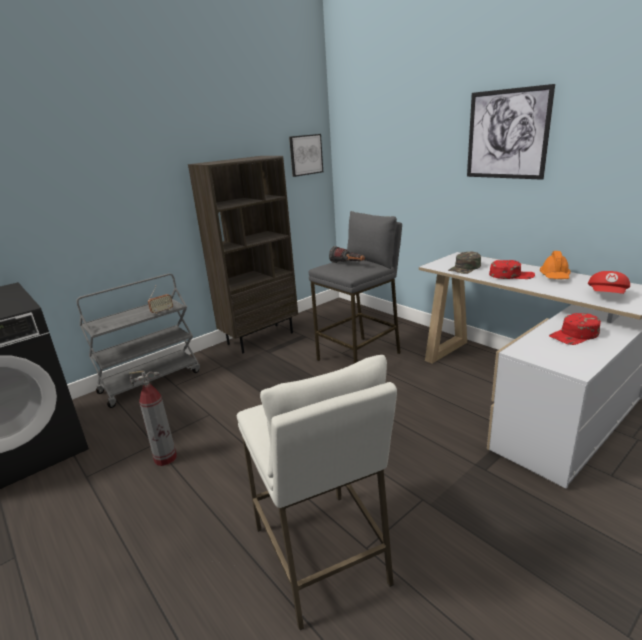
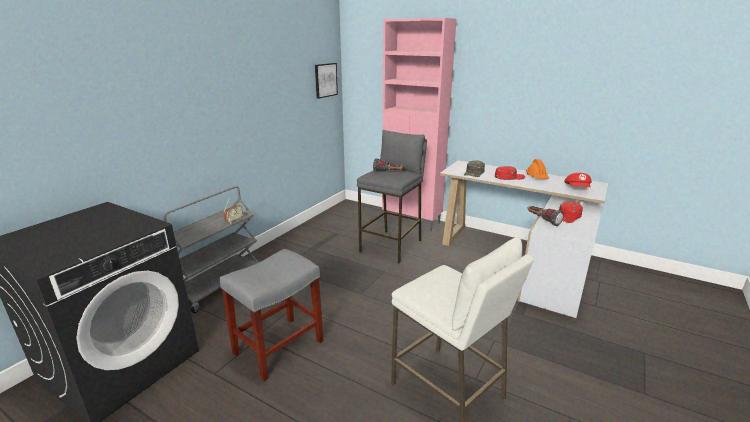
camera: 20 degrees left, 0 degrees up
(166, 458) = (279, 346): fire extinguisher -> grey stool
(260, 338) = (298, 238): brown bookcase -> none
(402, 329) = (412, 222): none -> pink cabinet
(507, 134) = (498, 76): picture -> none
(529, 338) = (542, 220): none -> flashlight

